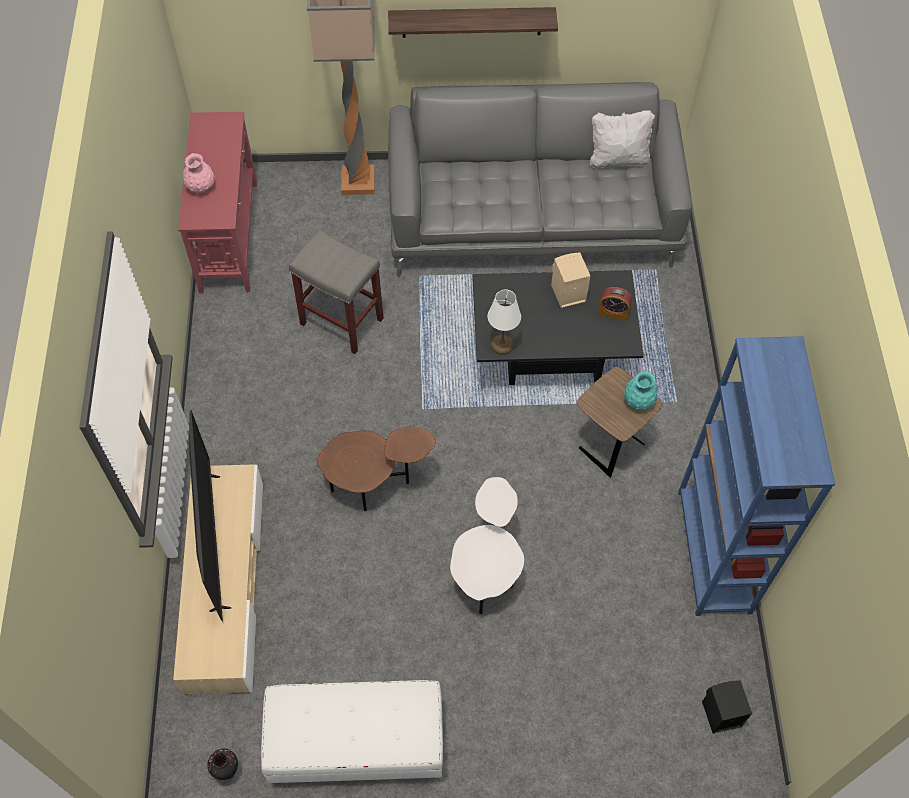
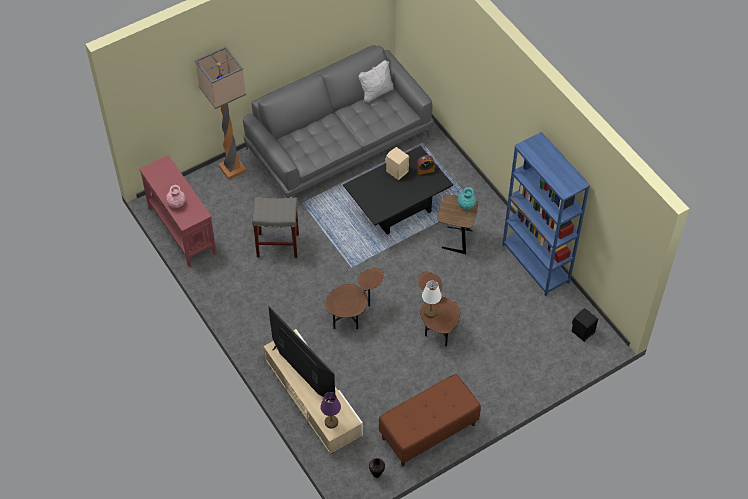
camera: 30 degrees left, 5 degrees down
(199, 649) = (331, 422): none -> purple table lamp
(356, 745) = (428, 431): white bench -> brown bench
(471, 22) = (278, 53): shelf -> none
(487, 571) = (436, 326): white side table -> brown side table
(501, 345) = (382, 212): white table lamp -> white table lamp (430, 312)

